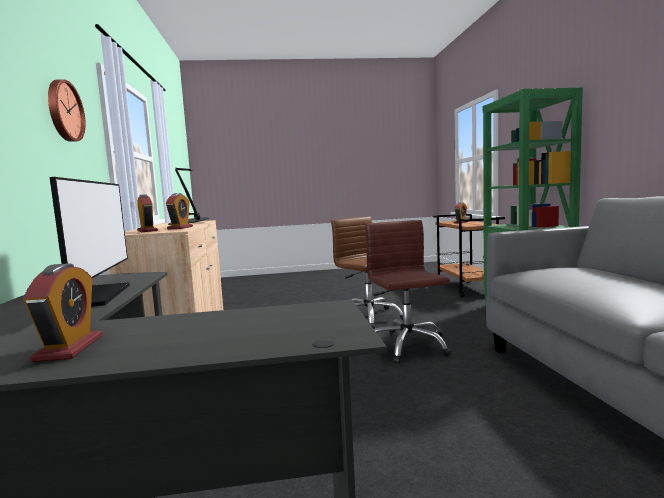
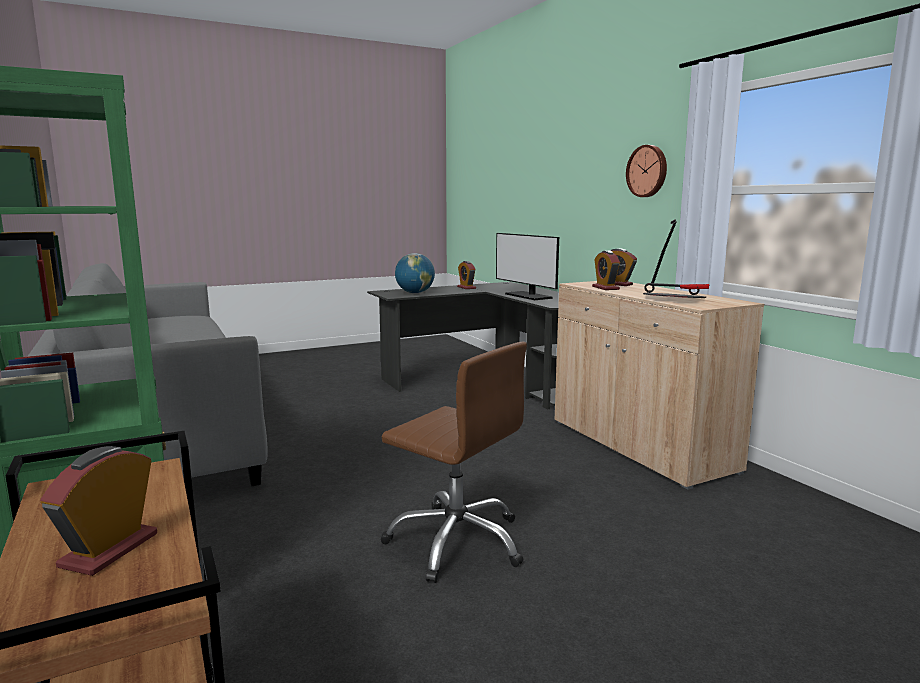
camera: 160 degrees right, 5 degrees up
(264, 321) = (415, 293): none -> globe
(407, 346) = (374, 480): brown office chair -> none

